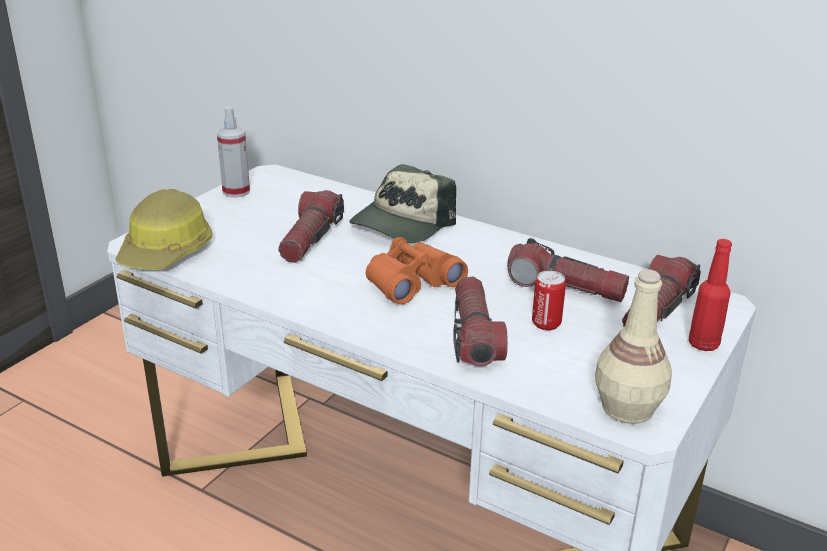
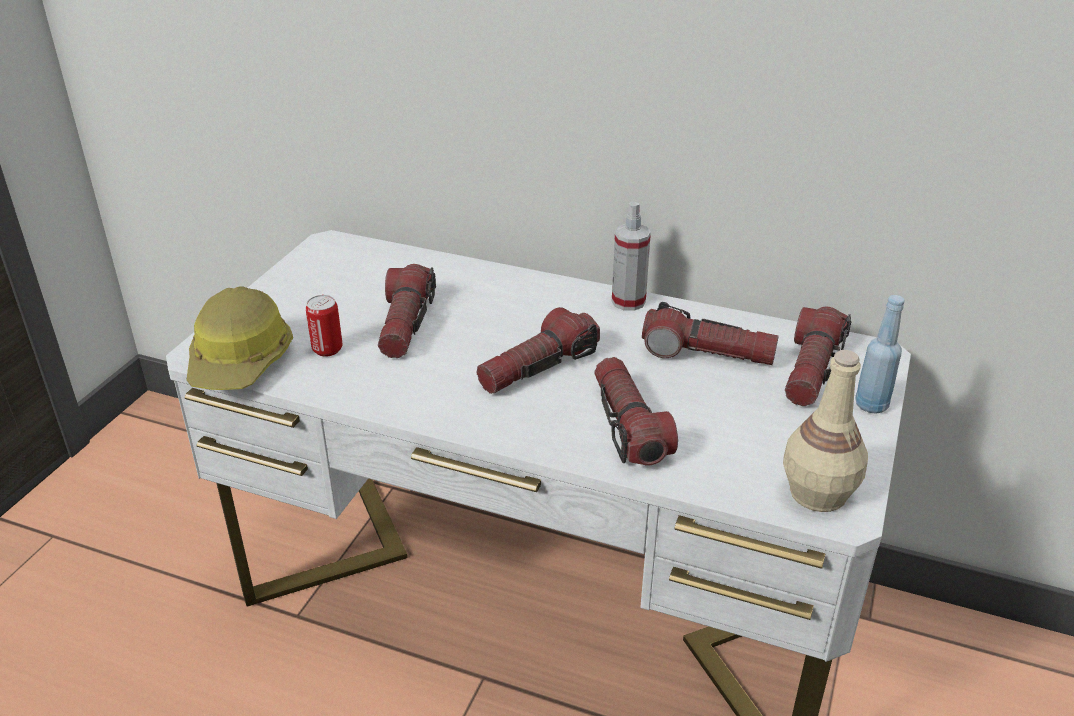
camera: 10 degrees left, 5 degrees up
(236, 191) = (297, 271): spray bottle -> spray bottle (628, 301)
(402, 224) = (503, 293): cap -> none
(411, 282) = (538, 367): orange binoculars -> flashlight
(546, 324) = (701, 401): can -> can (327, 349)
(703, 344) = (871, 405): red bottle -> blue bottle

